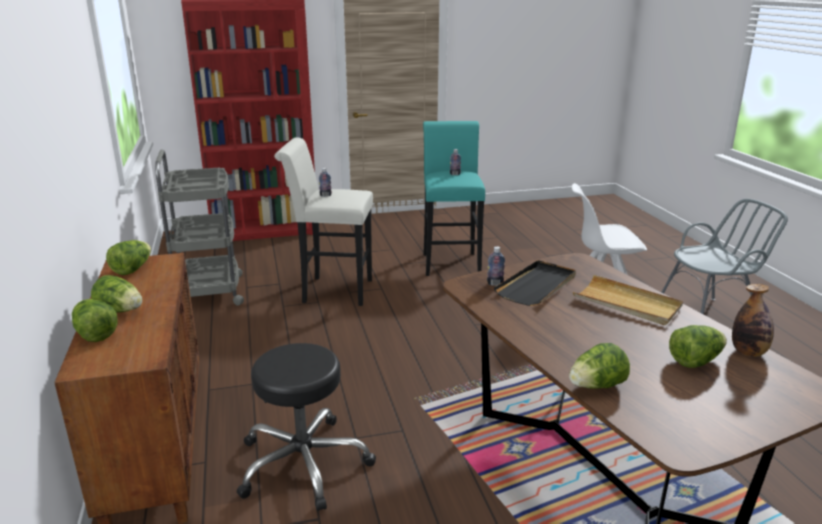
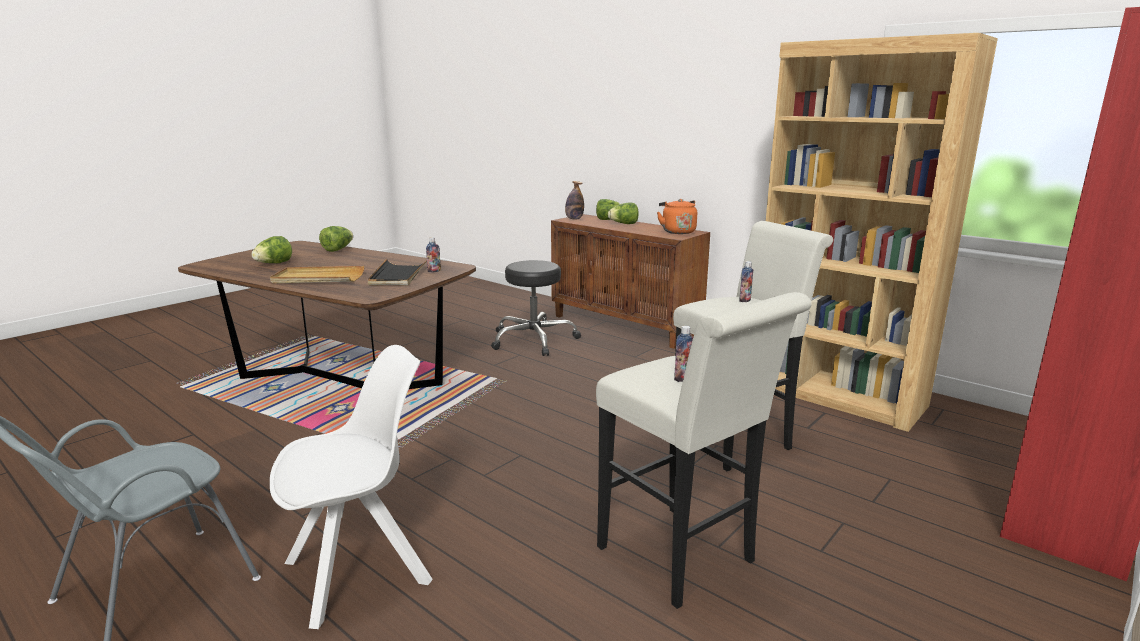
camera: 145 degrees right, 5 degrees down
(132, 269) = (677, 231): lettuce -> orange kettle
(209, 292) = (836, 396): grey cart -> brown bookcase
(450, 262) = (683, 560): turquoise stool -> white stool
(748, 352) = (232, 271): bottle -> bottle (574, 219)

